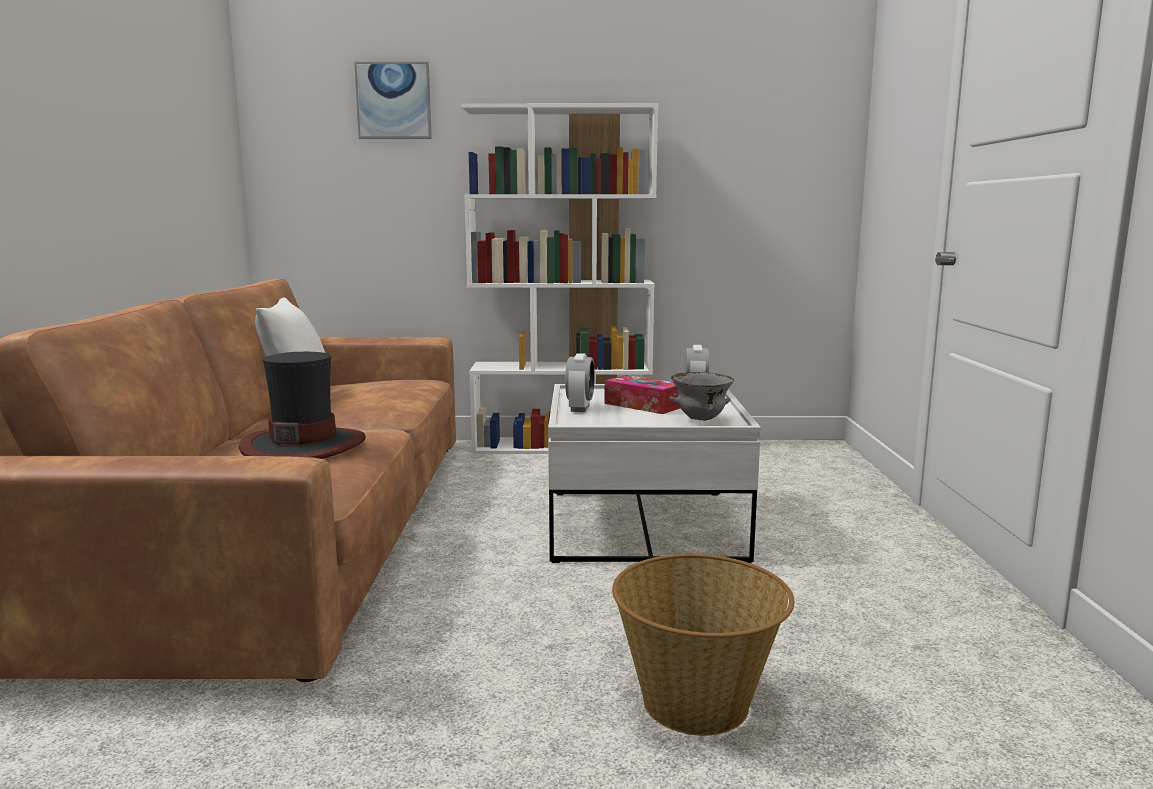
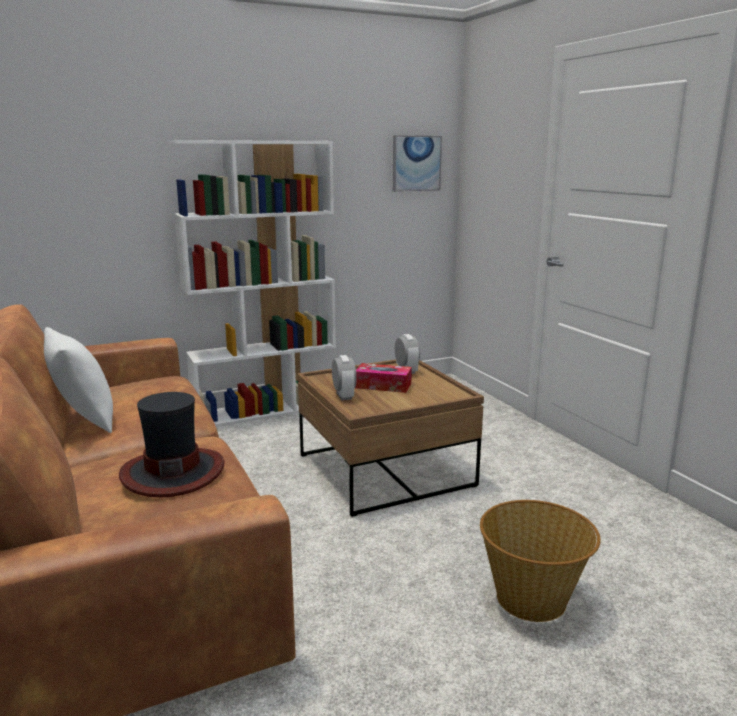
camera: 25 degrees left, 5 degrees up
(394, 101) = (96, 131): picture -> picture (416, 163)
(643, 525) = (385, 470): white coffee table -> brown coffee table
(700, 420) = (436, 394): grey bowl -> none

